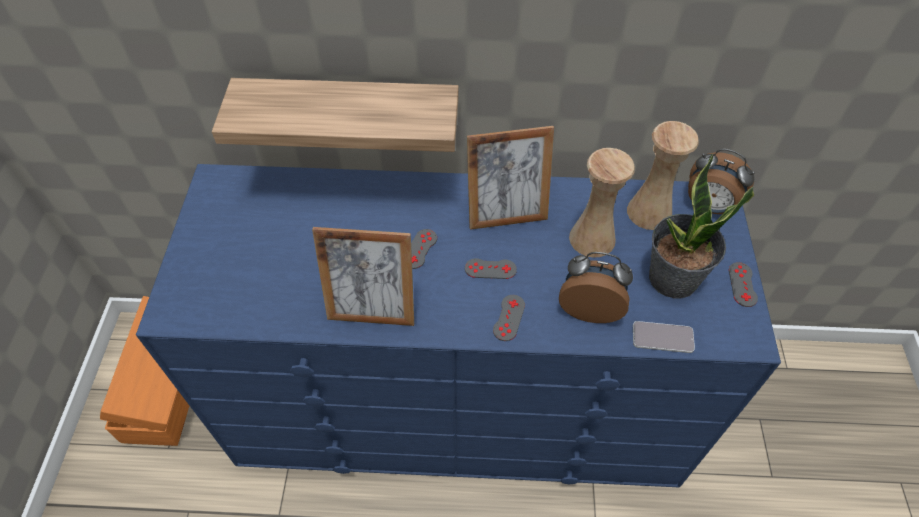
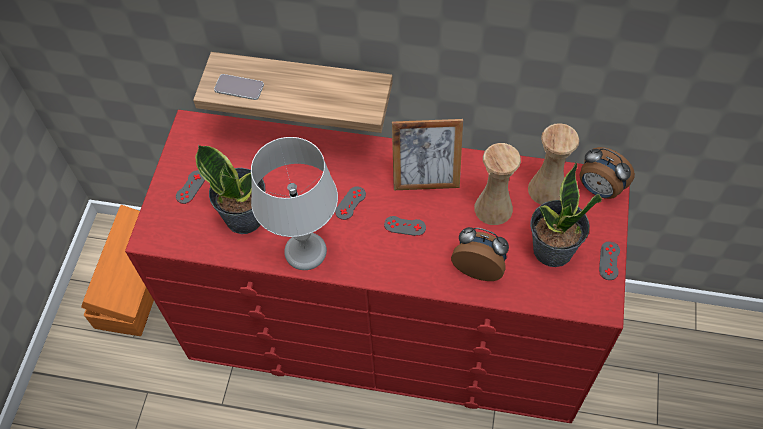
camera: 10 degrees right, 5 degrees up
(290, 277) = (245, 216): none -> potted plant
(372, 311) = (306, 251): picture frame -> grey table lamp
(460, 401) = (388, 326): blue dresser -> red dresser
(509, 317) = (412, 268): grey game controller -> grey game controller (191, 187)
(662, 337) = (532, 297): phone -> phone (239, 87)

